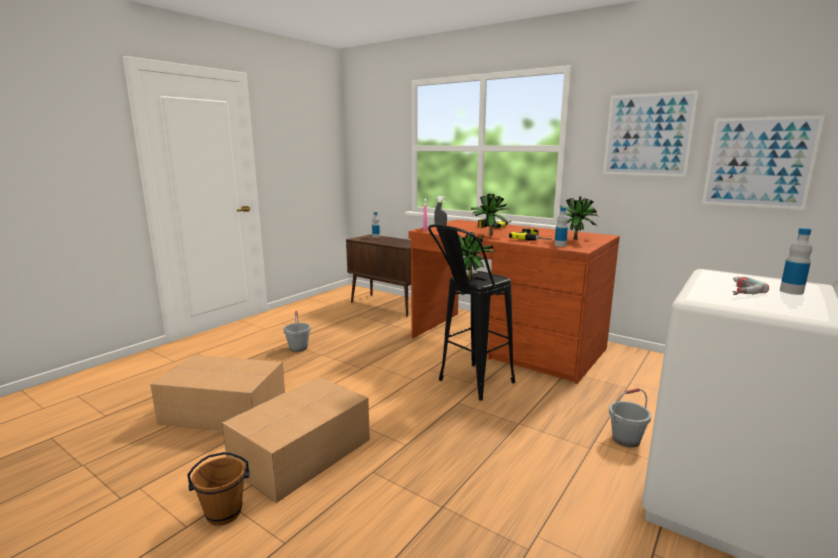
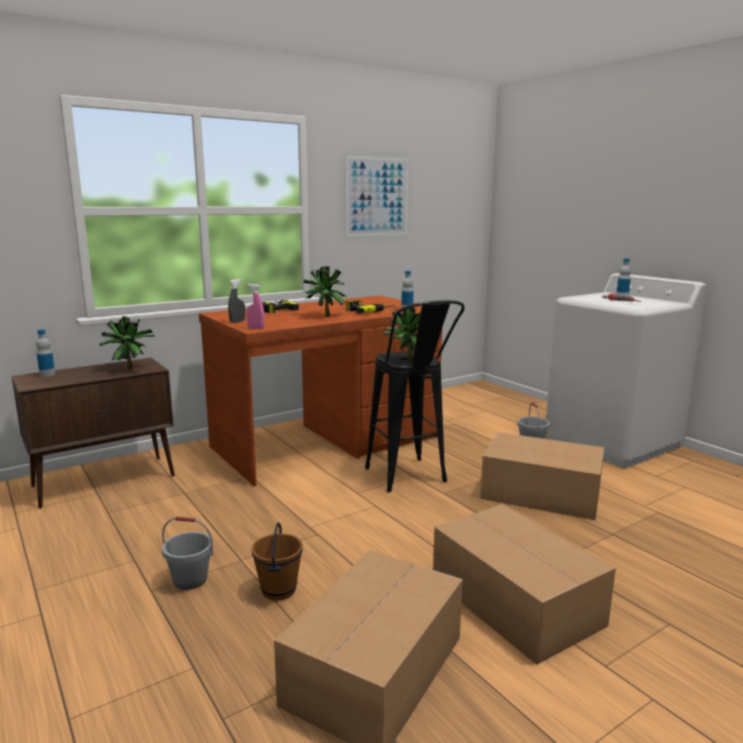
camera: 70 degrees left, 0 degrees up
(224, 513) = (627, 666): brown bucket -> brown bucket (278, 590)
(501, 455) = (542, 494): none -> cardboard box
(575, 239) = (383, 303): potted plant -> potted plant (128, 369)
(758, 162) = (445, 220): picture -> none

